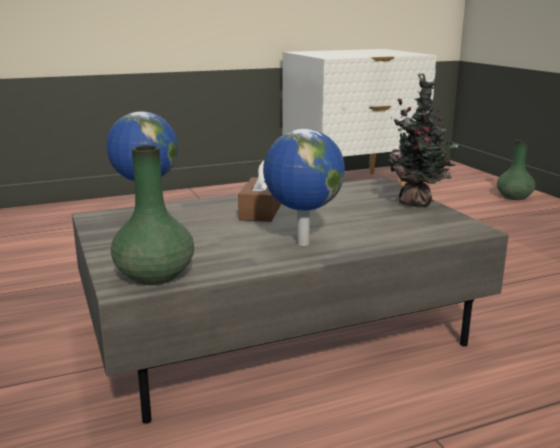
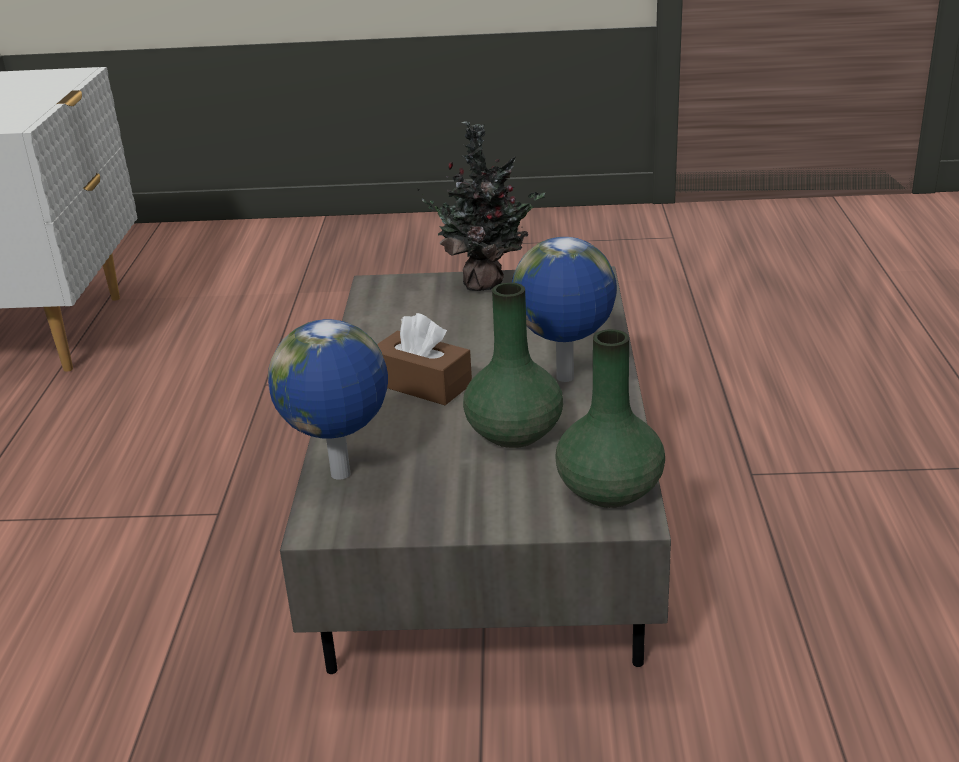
camera: 65 degrees left, 10 degrees up
(514, 197) = (255, 240): green vase -> green vase (513, 433)

